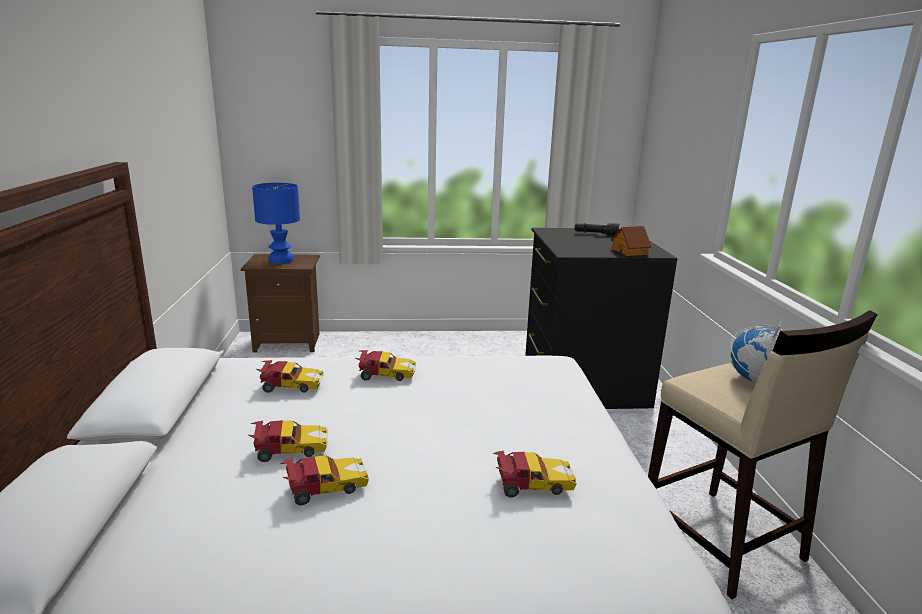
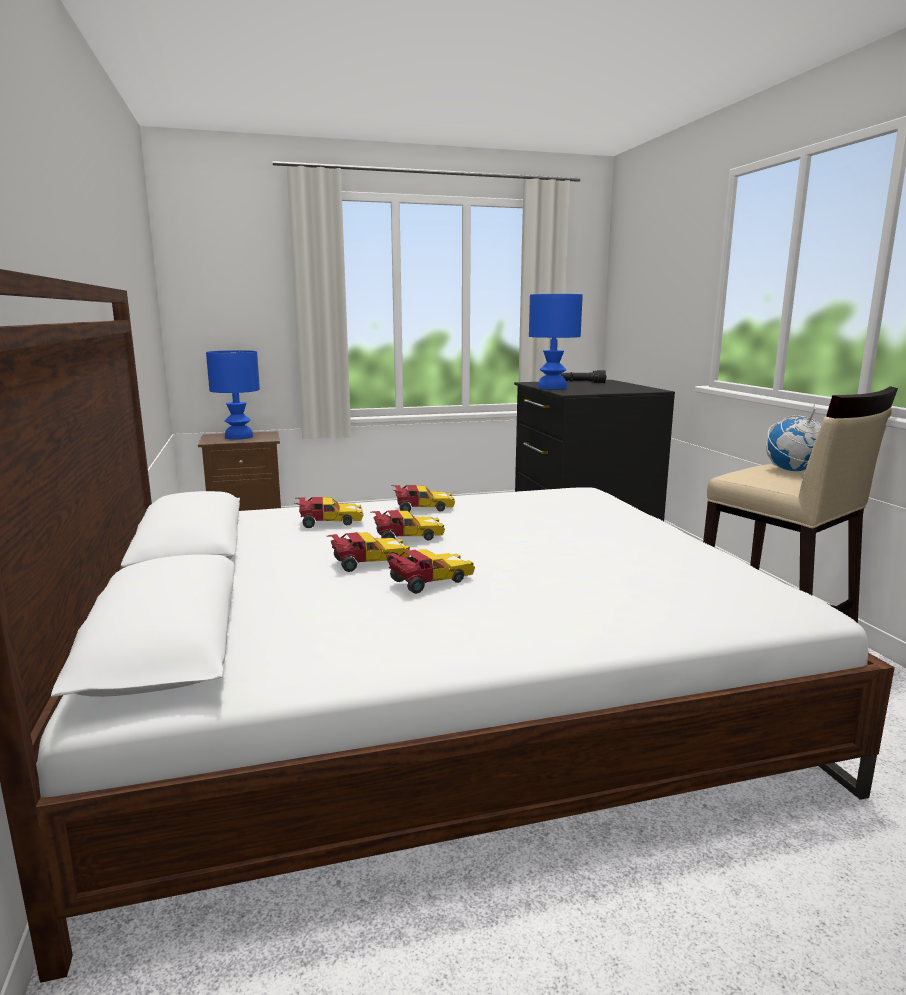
camera: 10 degrees left, 5 degrees down
(531, 484) = (629, 560): toy car -> toy car (406, 537)
(559, 241) = (552, 387): none -> blue table lamp
(630, 252) = (627, 390): toy house -> none

